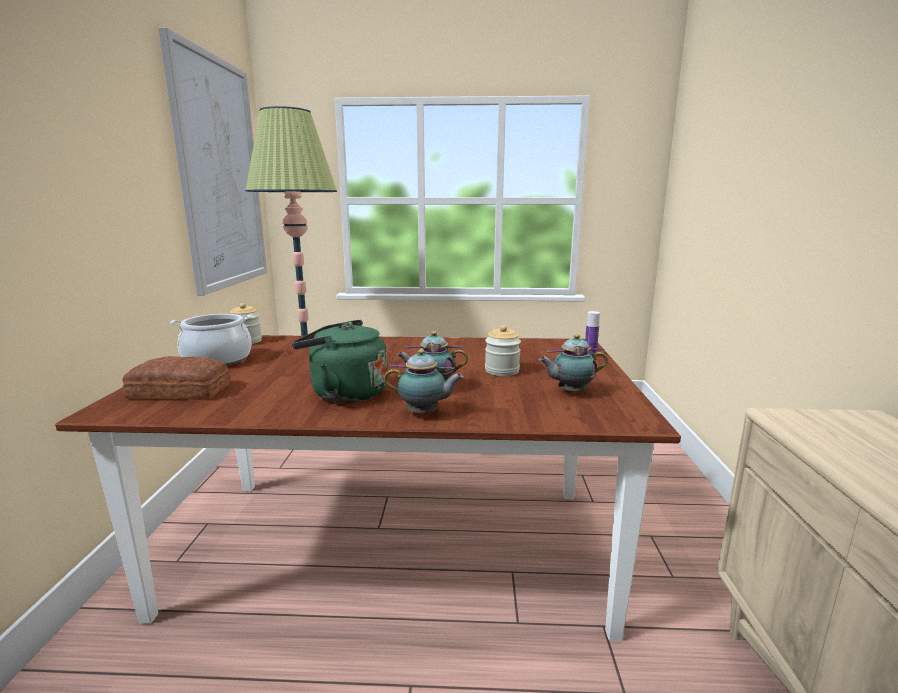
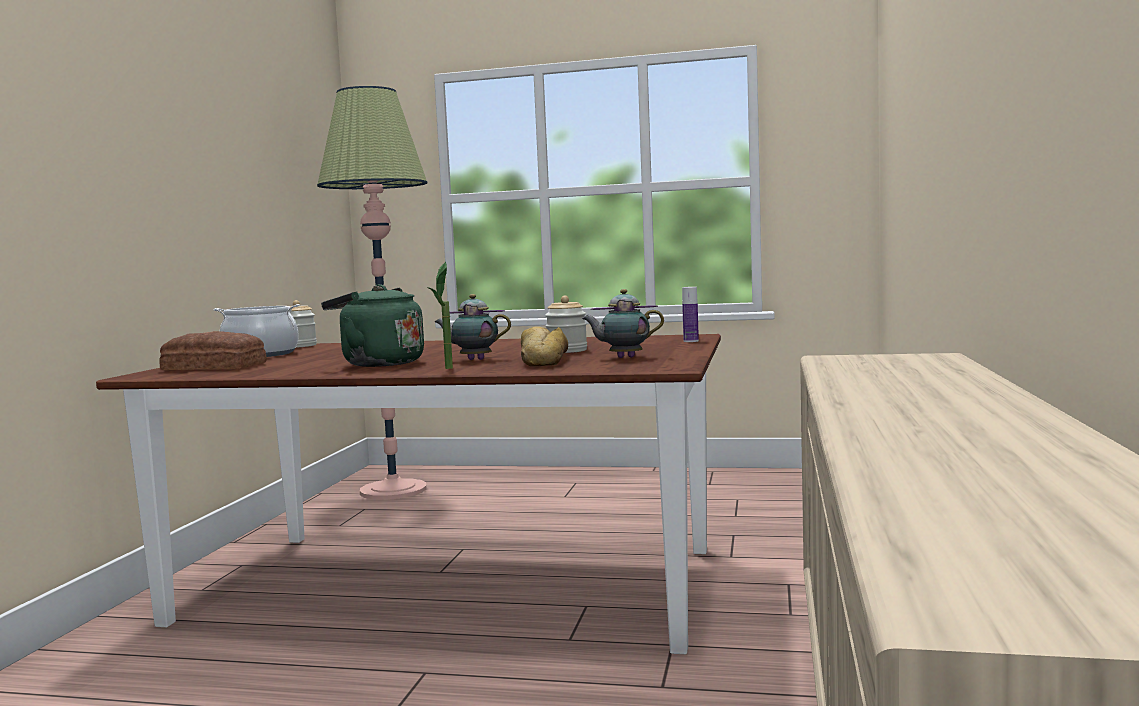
camera: 10 degrees right, 10 degrees down
(220, 175) = (289, 169): picture -> none
(424, 413) = (448, 369): teapot -> potted plant
(500, 396) = (542, 361): none -> bread

